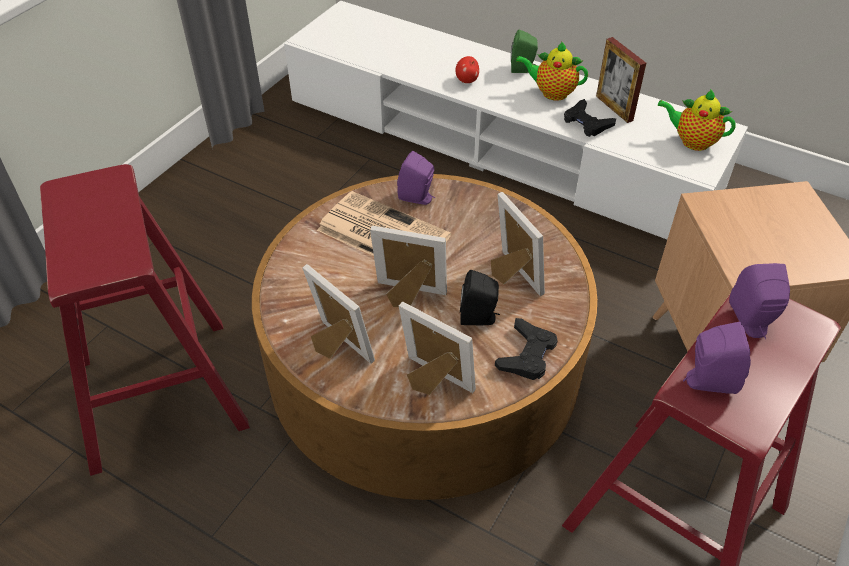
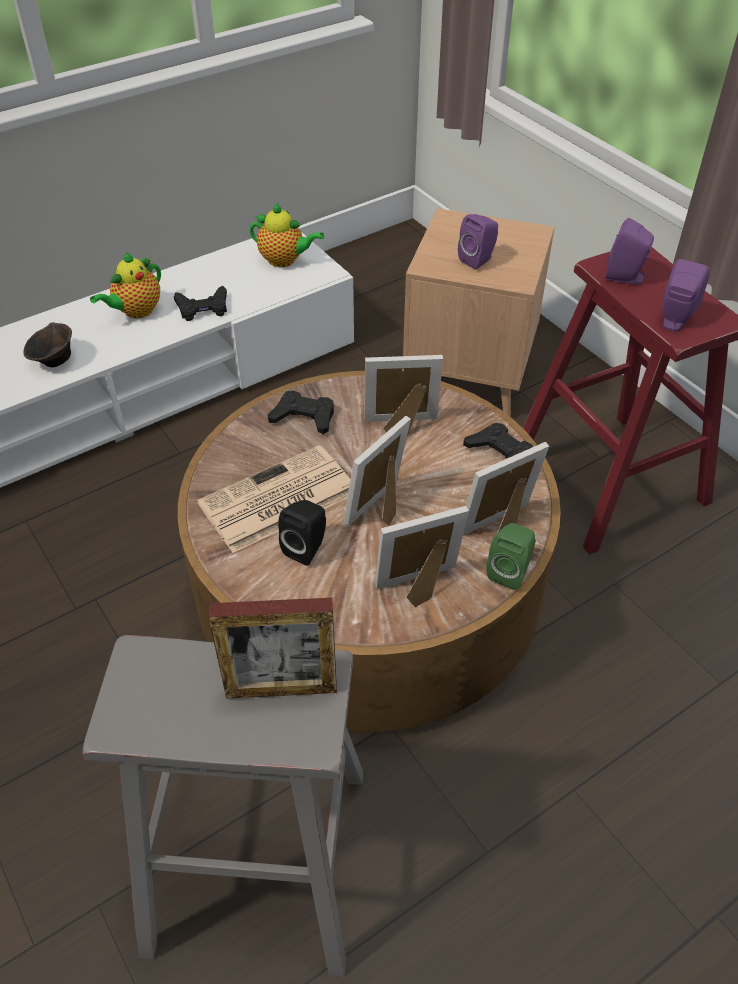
camera: 65 degrees left, 0 degrees up
(161, 393) = (259, 858): red stool -> grey stool
(418, 198) = (243, 454): purple speaker -> purple speaker (478, 260)
(467, 80) = (54, 361): apple -> brown bowl
(479, 318) = (439, 468): black speaker -> black speaker (307, 548)
(481, 215) = (304, 417): none -> black game controller
(523, 69) = (78, 314): green speaker -> green speaker (510, 571)
(614, 108) = (198, 283): picture frame -> picture frame (281, 689)
(692, 141) = (284, 260): teapot -> teapot turned 120 degrees counterclockwise

